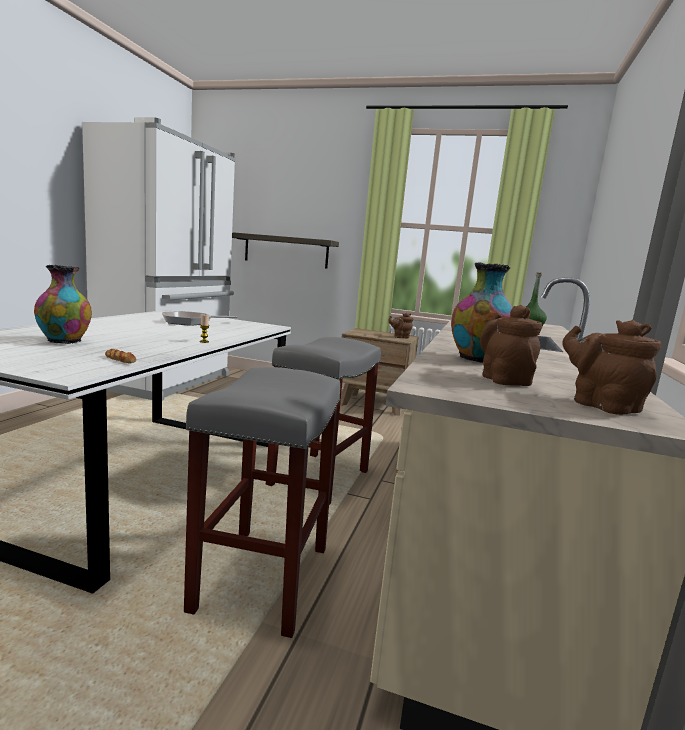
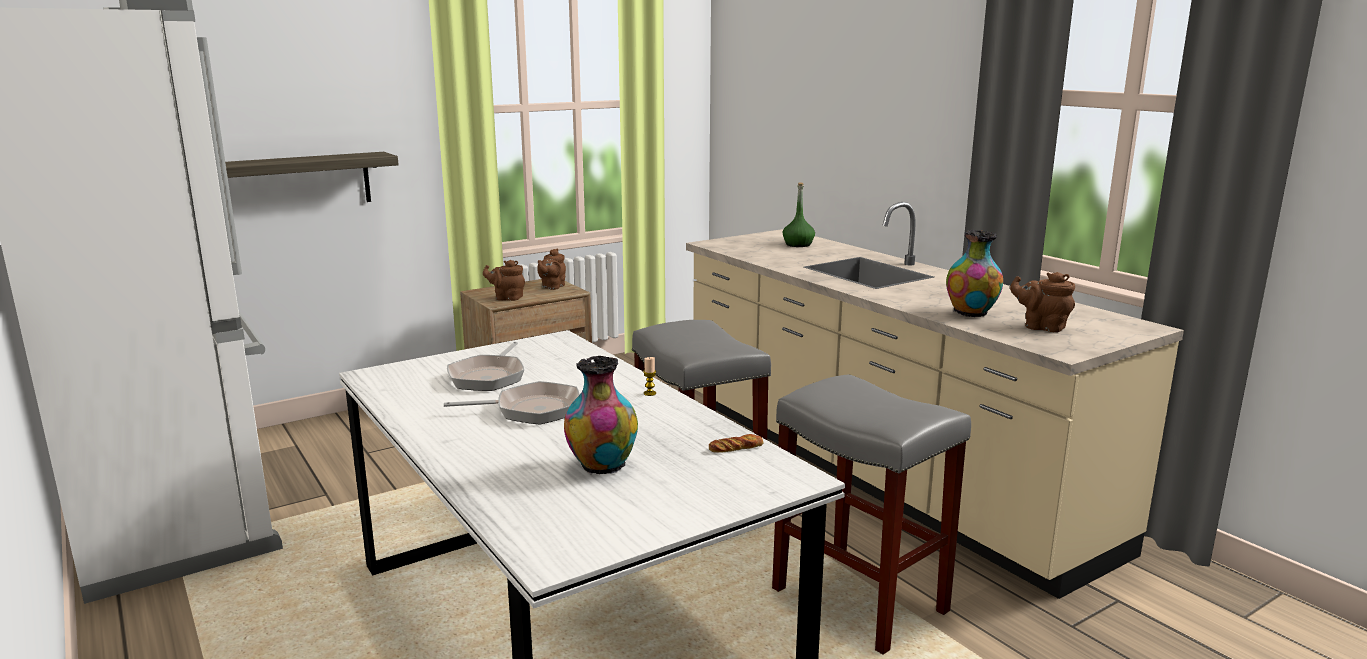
camera: 50 degrees left, 5 degrees up
(147, 329) = (531, 410): none -> frying pan
(600, 405) = (1109, 325): brown teapot -> brown teapot (507, 298)

